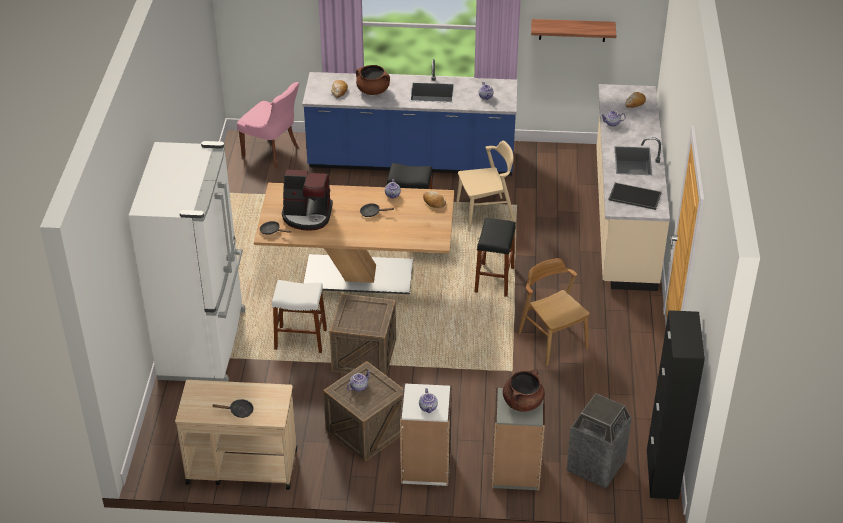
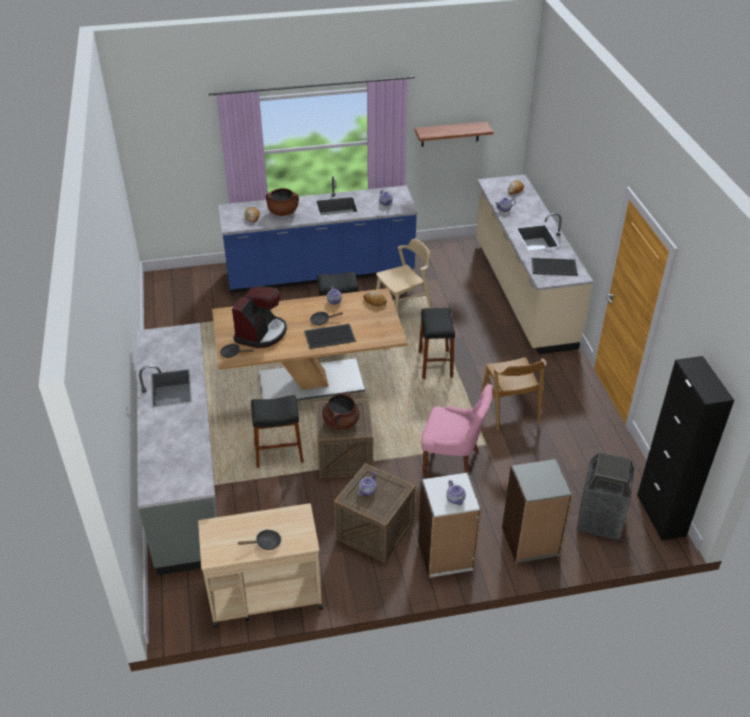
camera: 15 degrees left, 0 degrees up
(205, 343) = (186, 475): white fridge -> grey counter
(272, 152) = (191, 285): pink chair -> pink chair (452, 462)
(300, 339) = (278, 453): white stool -> black stool
(307, 215) = (261, 333): coffee machine -> coffee machine turned 60 degrees counterclockwise
(374, 230) = (330, 336): none -> tray
(522, 402) = (542, 475): brown cooking pot -> brown cooking pot (341, 422)
(552, 340) = (509, 409): brown chair -> brown chair turned 150 degrees counterclockwise

